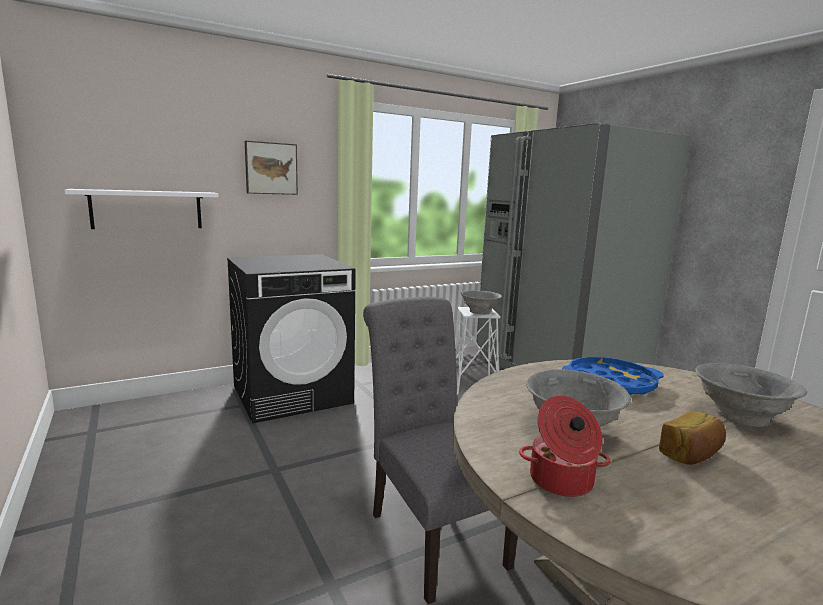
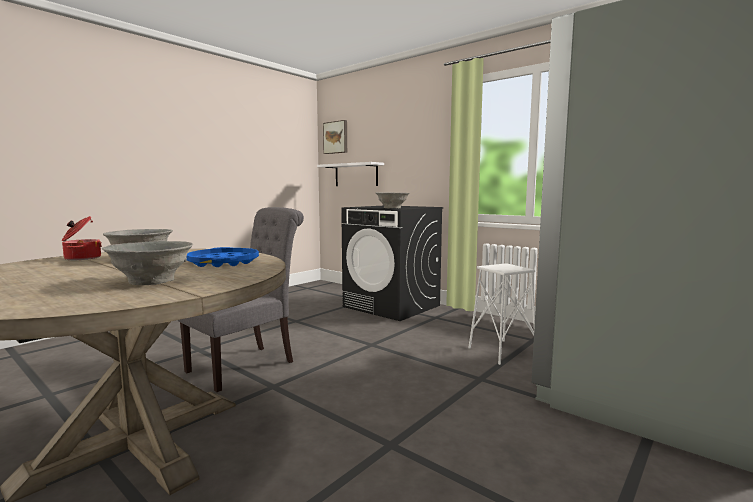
camera: 70 degrees right, 5 degrees down
(271, 168) = (415, 143): picture -> picture (336, 137)
(479, 312) = (501, 268): grey bowl -> grey bowl (392, 208)
(691, 455) = (95, 271): bread -> none

